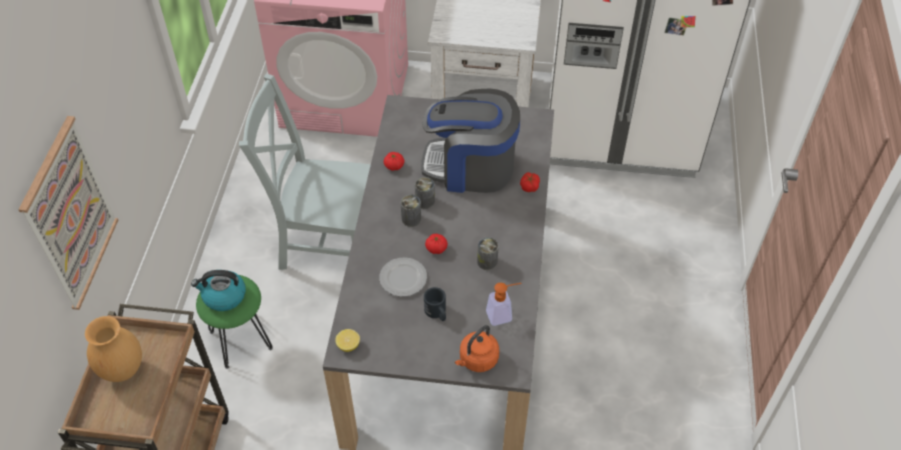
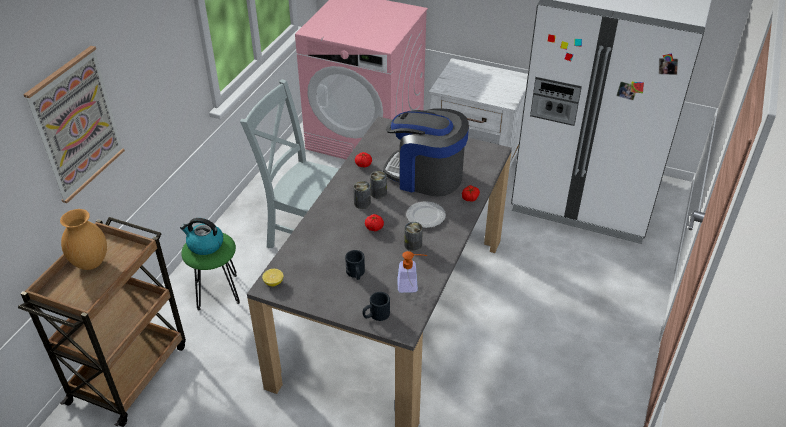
camera: 15 degrees right, 10 degrees down
(403, 279) = (338, 244): plate -> plate (425, 216)
(477, 360) = (376, 315): orange kettle -> black mug

